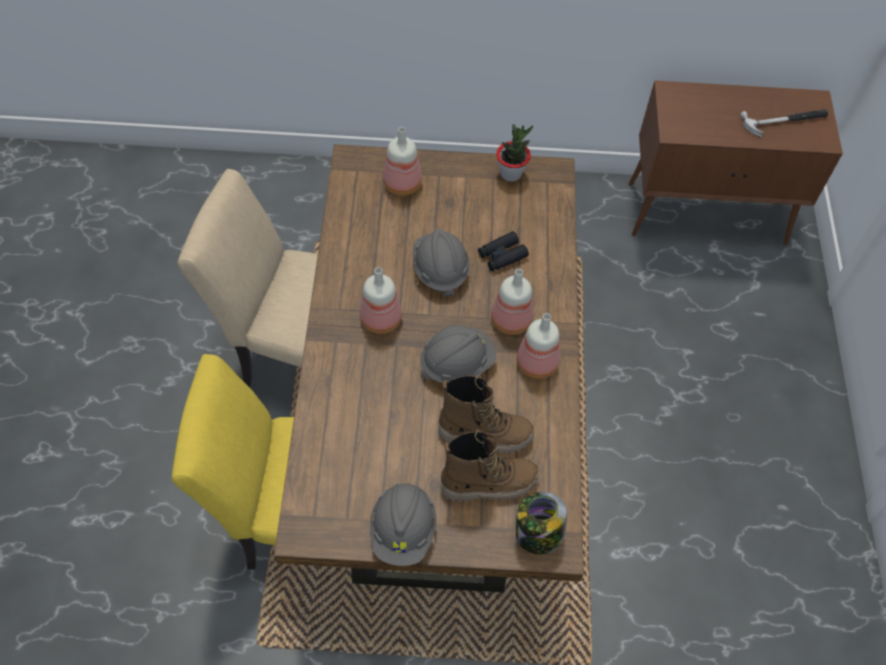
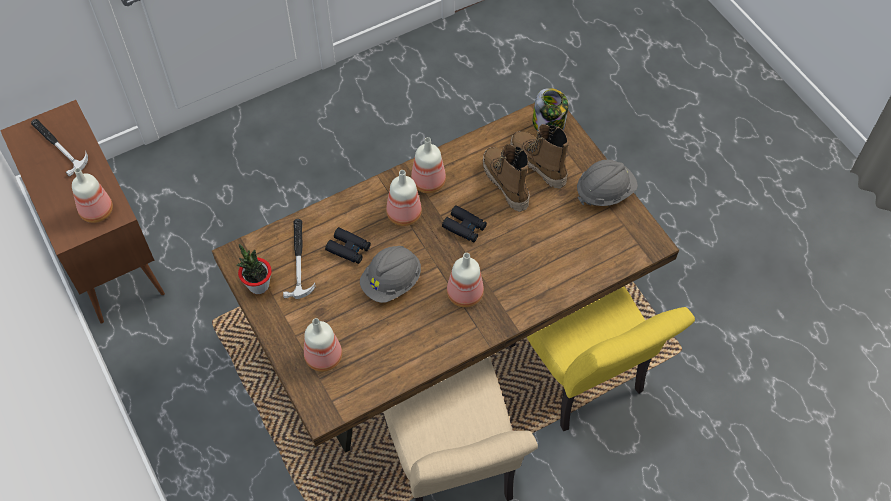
camera: 120 degrees left, 0 degrees up
(457, 363) = (464, 227): grey hard hat -> black binoculars
(517, 213) = (299, 259): none -> hammer
(685, 120) = (97, 212): none -> bottle

